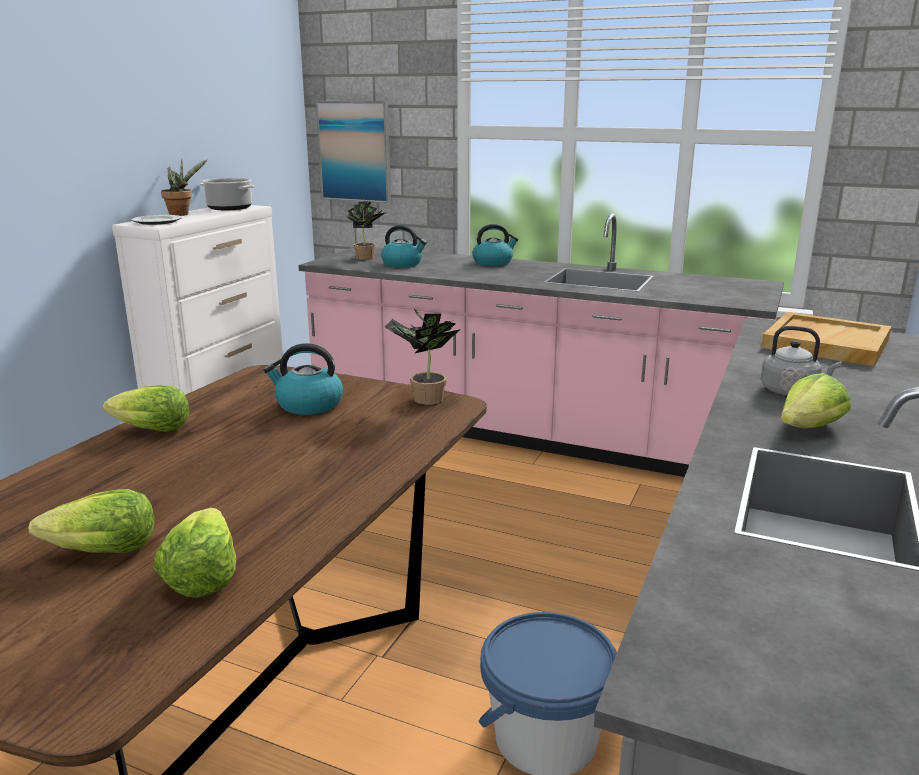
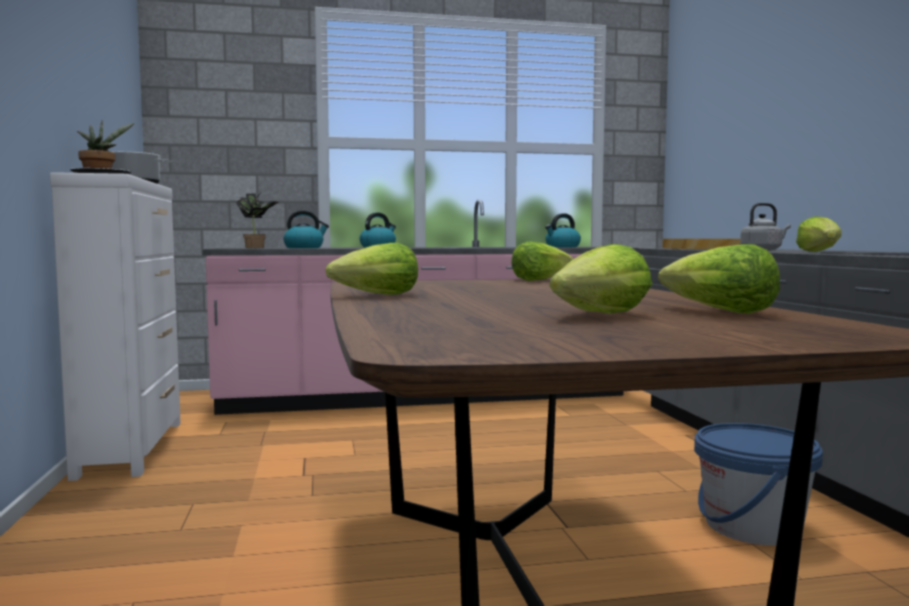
camera: 35 degrees left, 15 degrees down
(308, 405) = (465, 285): kettle -> kettle (562, 246)
(355, 151) = (204, 160): picture -> none
(423, 399) = (539, 280): potted plant -> lettuce

